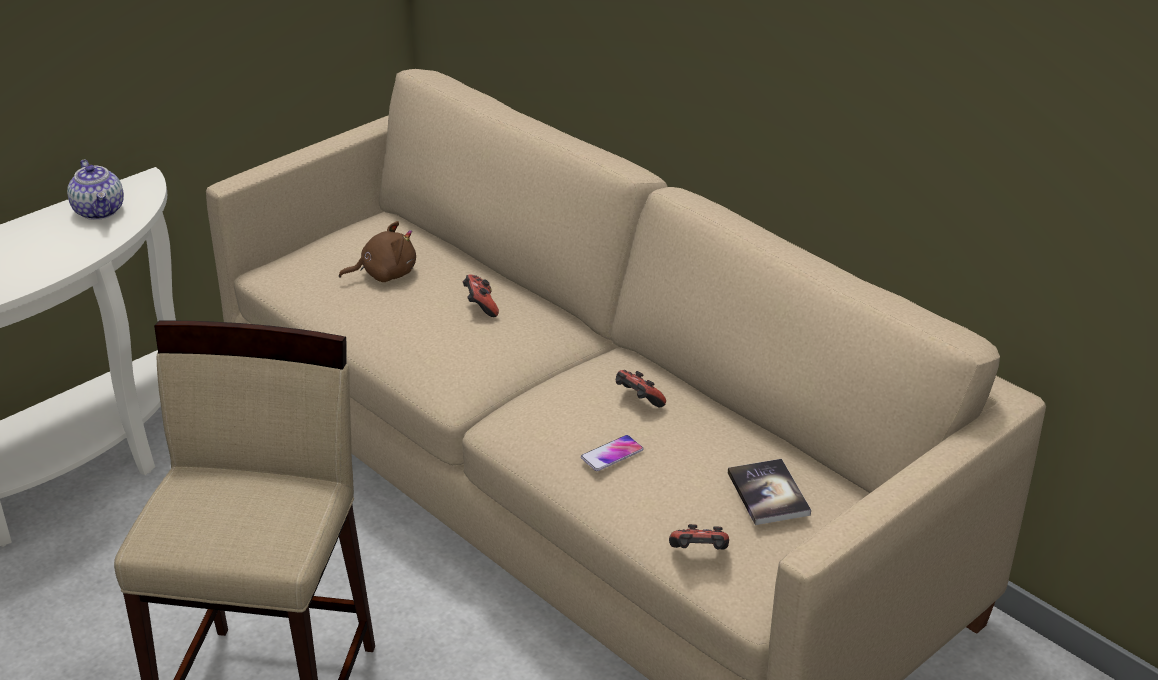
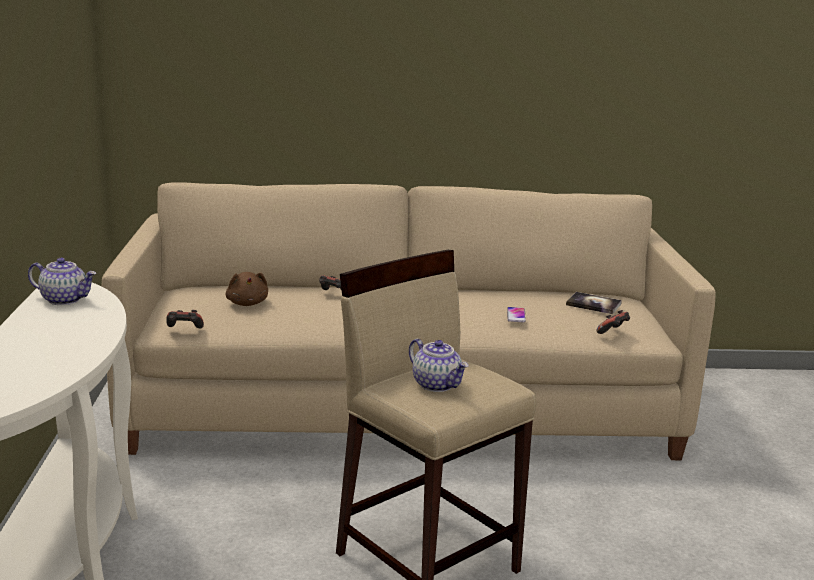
camera: 50 degrees left, 15 degrees down
(220, 506) = (437, 385): none -> teapot
(385, 274) = (247, 303): brown plush toy -> brown plush toy turned 135 degrees clockwise
(638, 401) = (481, 298): game controller -> game controller (184, 330)

